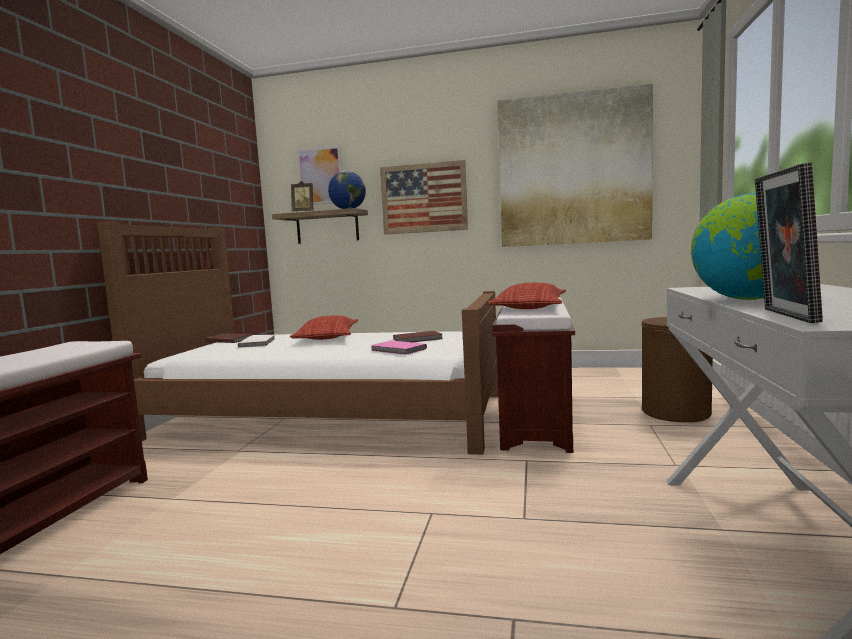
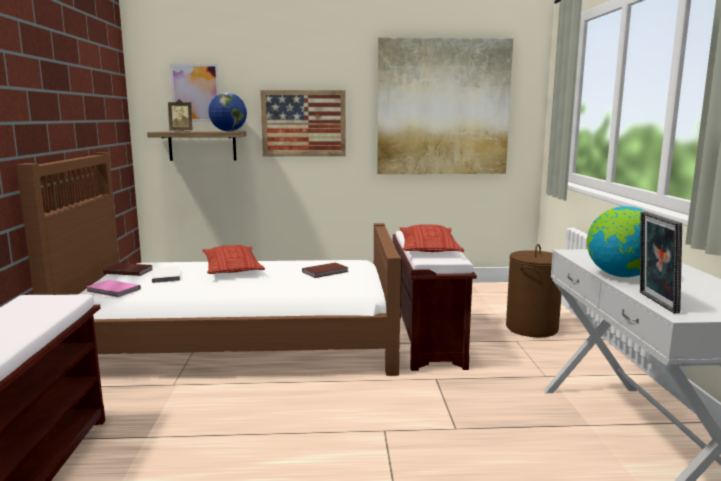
camera: 15 degrees left, 5 degrees up
(398, 350) = (319, 286): pink book -> pink book (113, 290)

